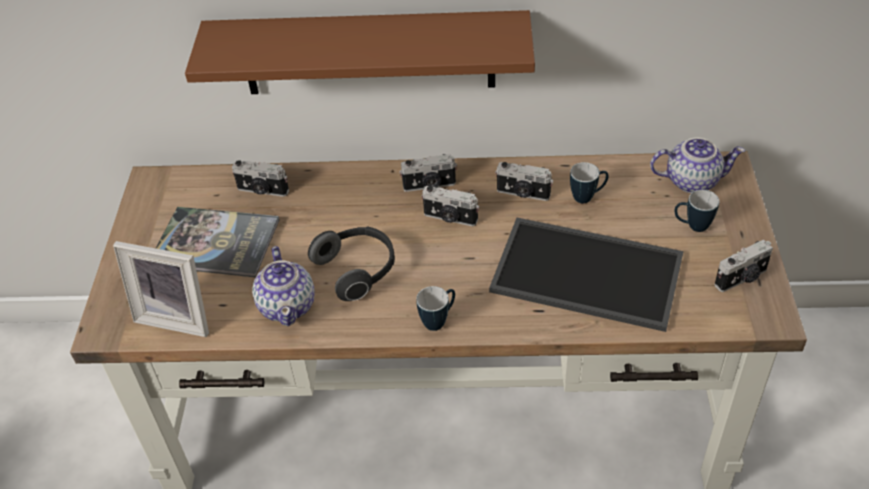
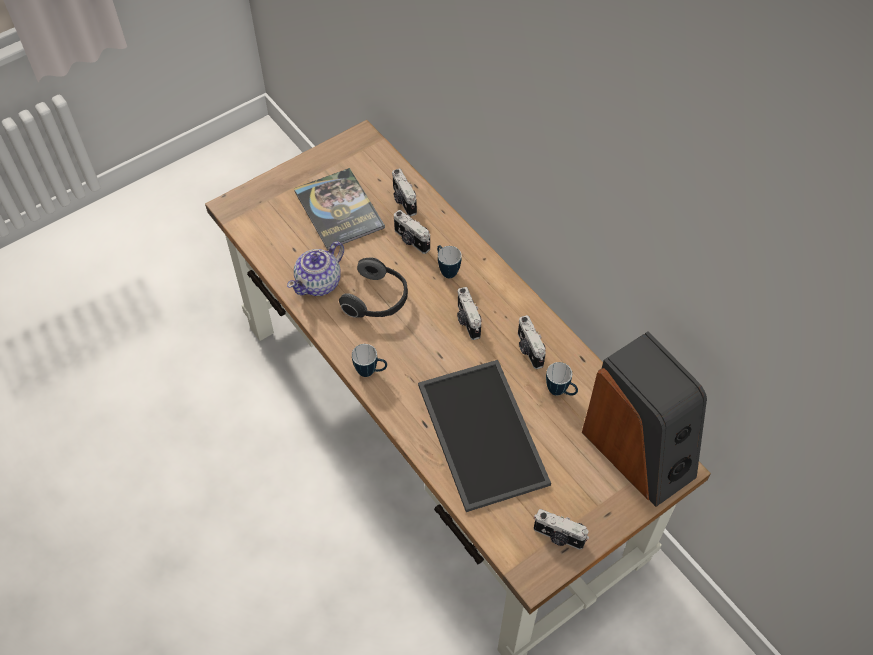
camera: 50 degrees right, 10 degrees up
(178, 316) = (268, 234): picture frame -> none
(368, 53) = (501, 169): brown shelf -> none
(429, 186) = (488, 289): camera -> camera (411, 240)
(692, 180) = (639, 451): teapot -> speaker
(692, 226) = (587, 476): mug -> mug (446, 270)

